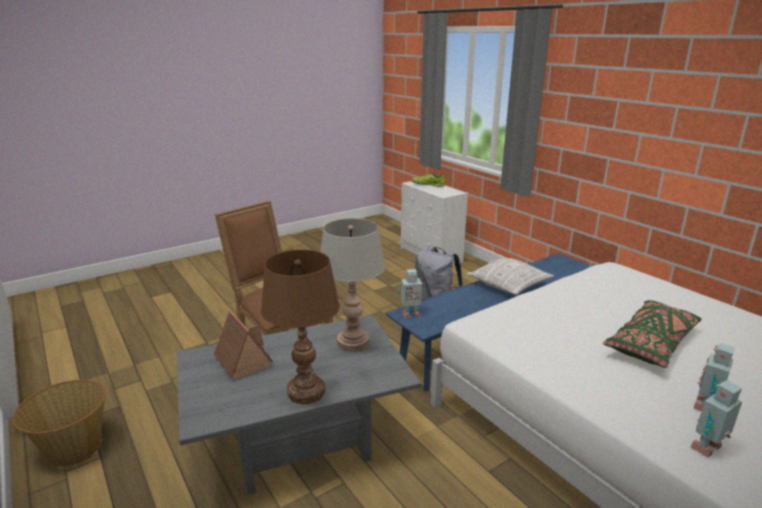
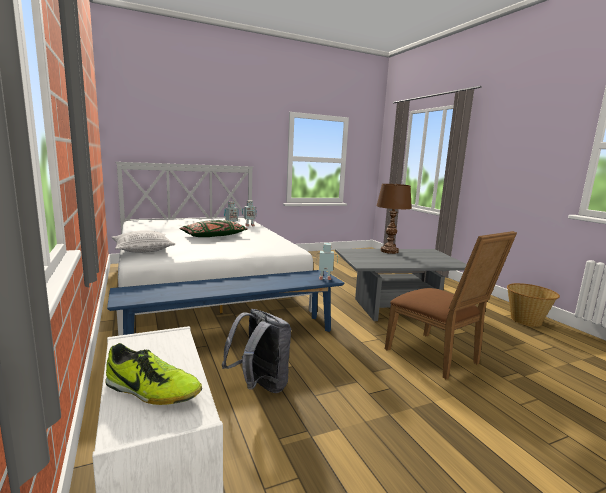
camera: 170 degrees left, 10 degrees down
(242, 361) = (430, 261): toy house -> none
(353, 342) = (368, 260): grey table lamp -> none
(508, 285) = (224, 286): pillow -> pillow (143, 250)

